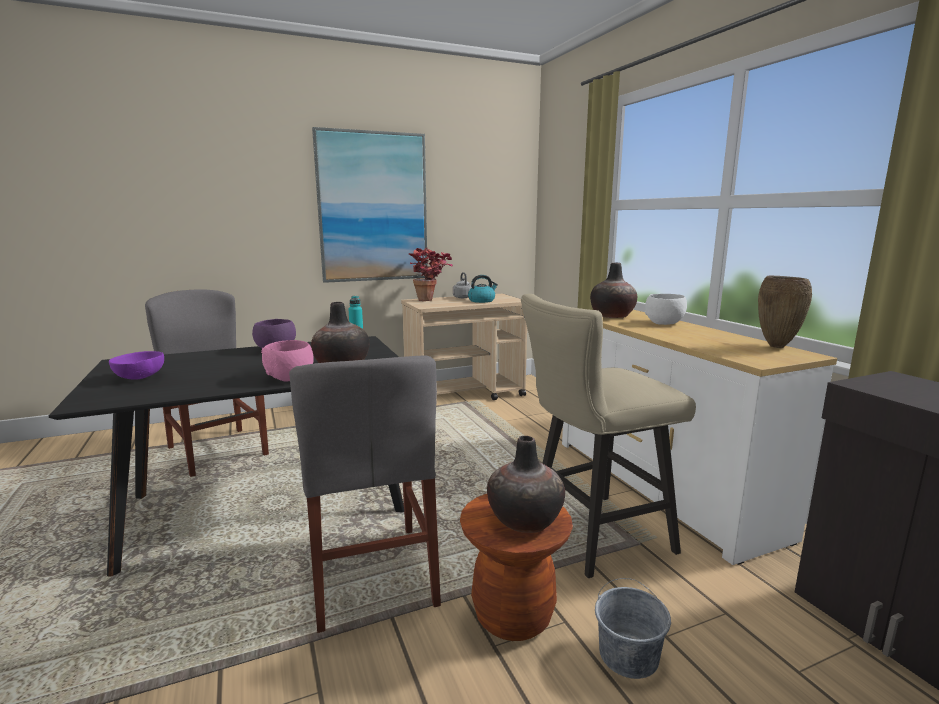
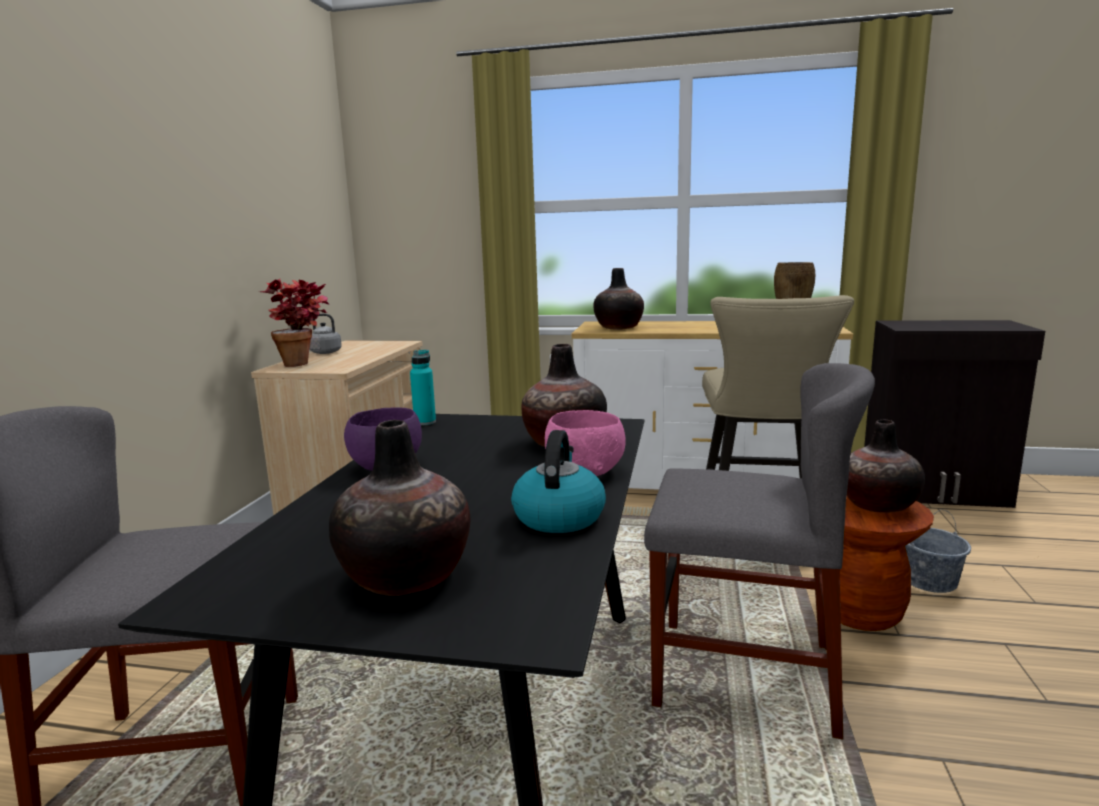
camera: 55 degrees left, 0 degrees up
(139, 378) = (406, 575): purple bowl -> vase
(373, 207) = (185, 212): picture -> none
(482, 301) = (370, 350): kettle -> kettle (558, 516)
(664, 323) = (675, 324): white bowl -> none

